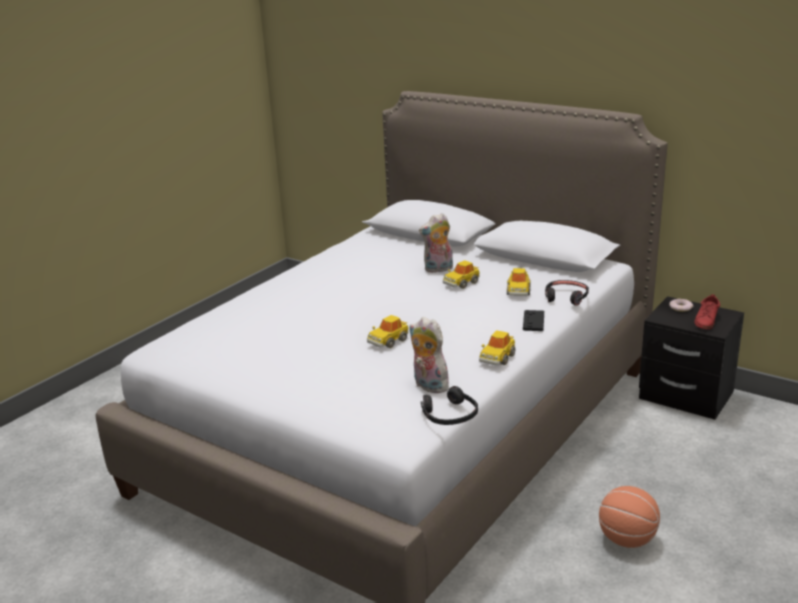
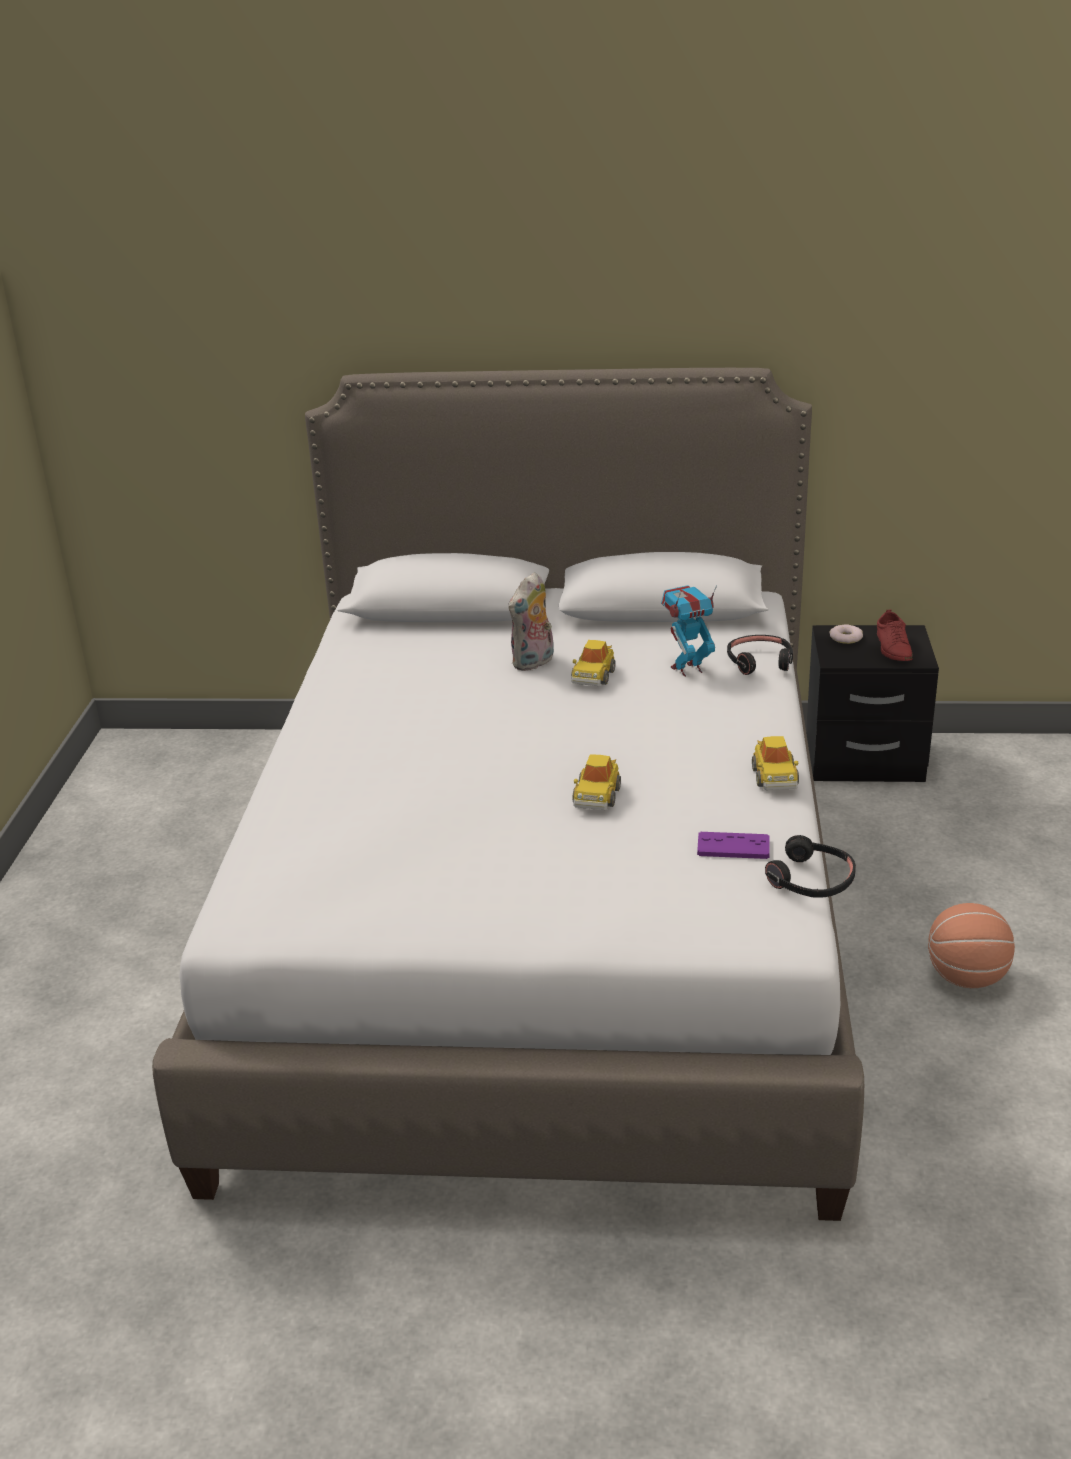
camera: 30 degrees left, 5 degrees up
(428, 386) = (733, 847): plush toy -> purple game controller
(518, 291) = (687, 669): toy car -> toy robot
(533, 321) = (759, 709): black game controller -> none

